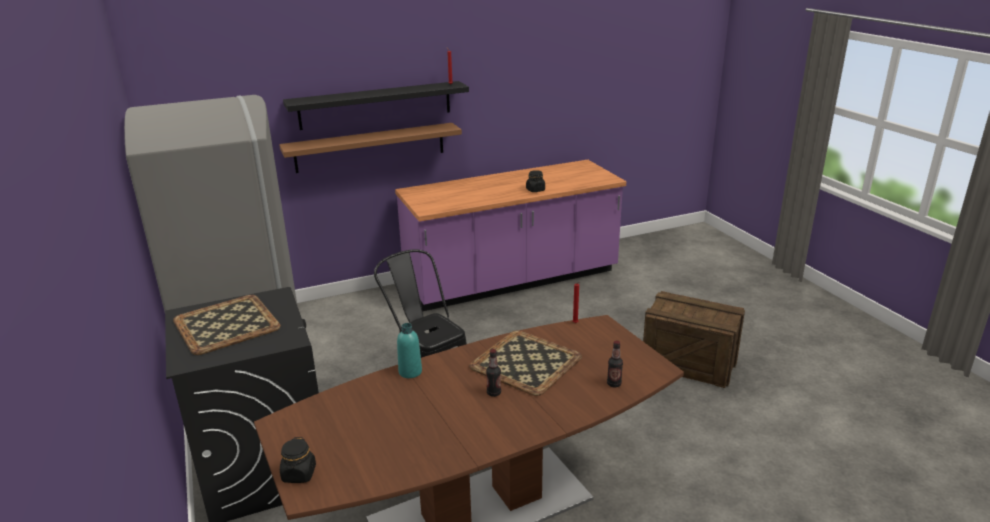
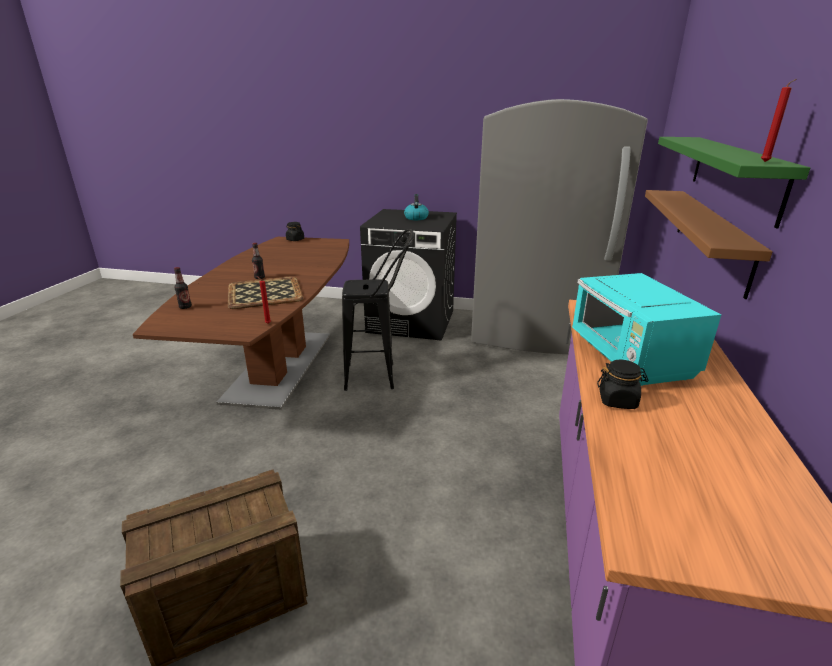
camera: 125 degrees right, 0 degrees up
(227, 324) = (416, 218): tray -> kettle
(376, 105) = (734, 174): black shelf -> green shelf
(410, 372) = (323, 267): turquoise bottle -> none
(489, 193) = (630, 358): none -> turquoise microwave

